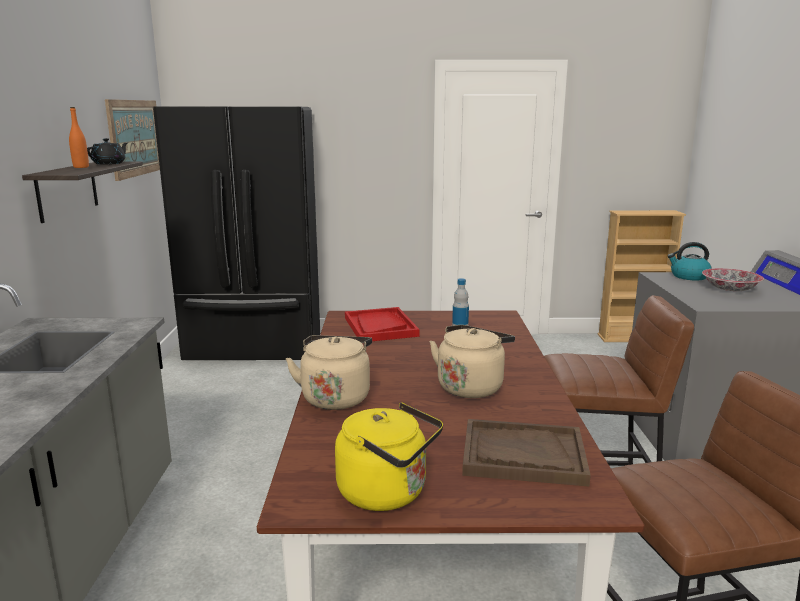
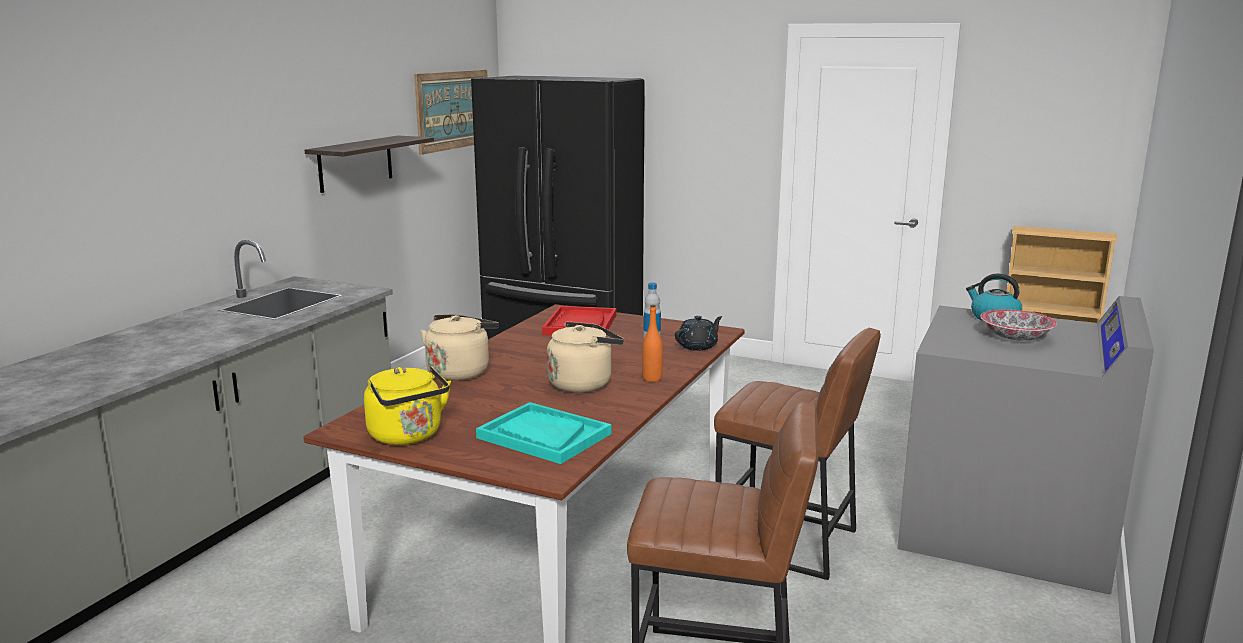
camera: 25 degrees right, 0 degrees up
(81, 167) = (365, 142): orange bottle -> orange bottle (652, 379)
(110, 163) = (398, 139): black teapot -> black teapot (698, 346)
(523, 455) = (543, 436): brown tray -> turquoise tray

